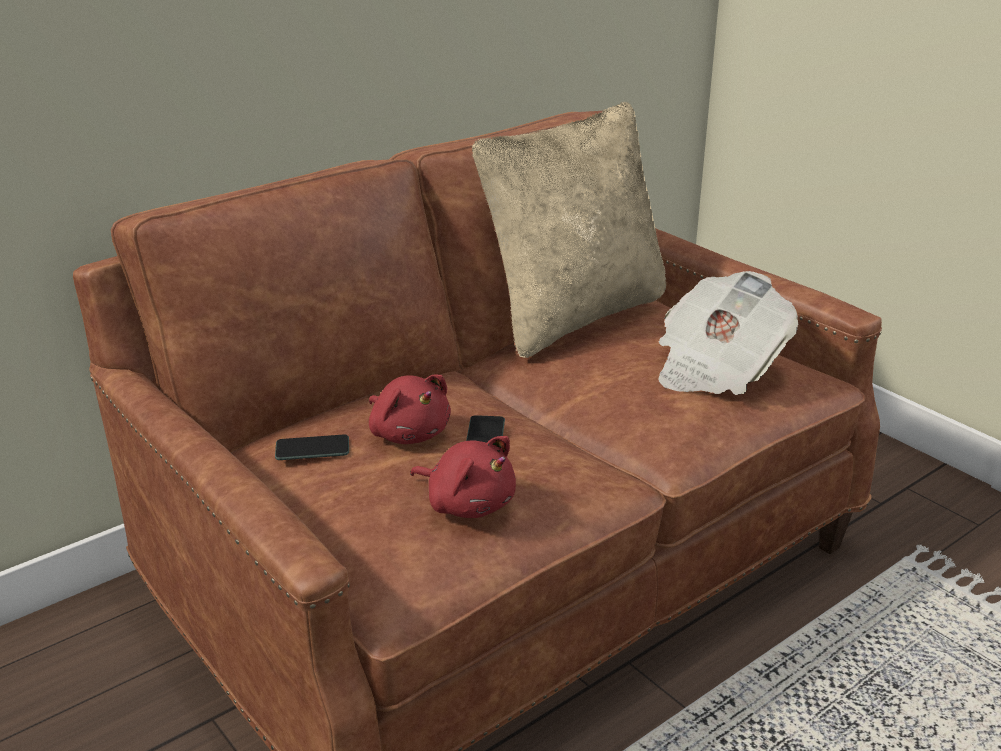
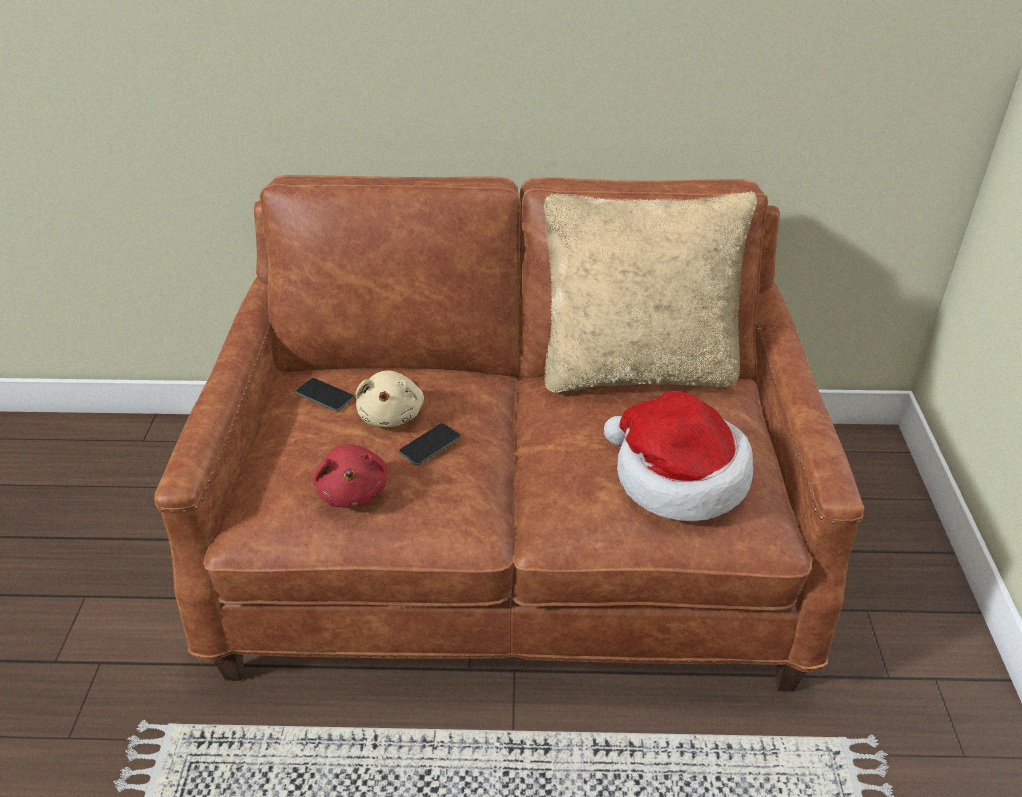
camera: 40 degrees right, 10 degrees up
(408, 433) = (391, 414): red plush toy -> beige plush toy
(716, 368) = (677, 477): newspaper -> hat

